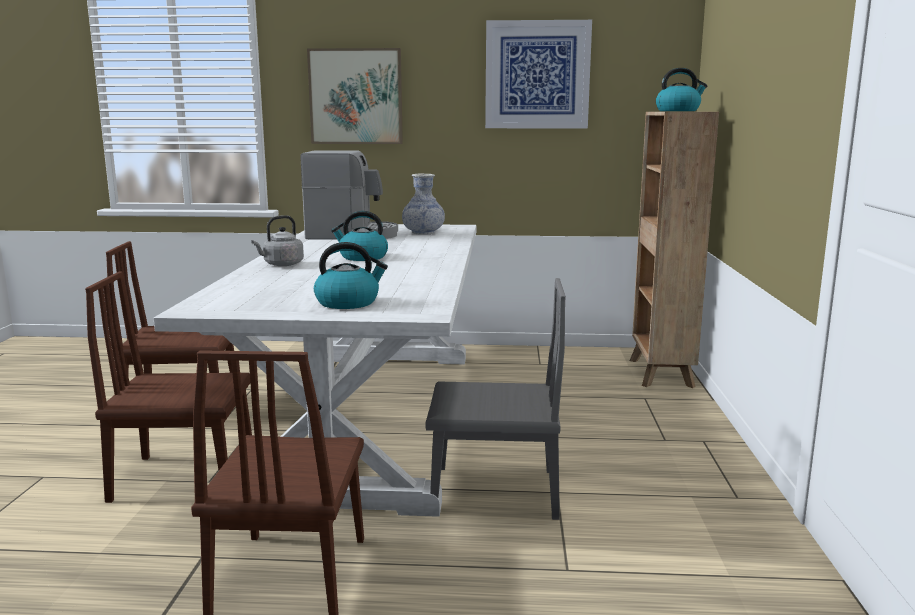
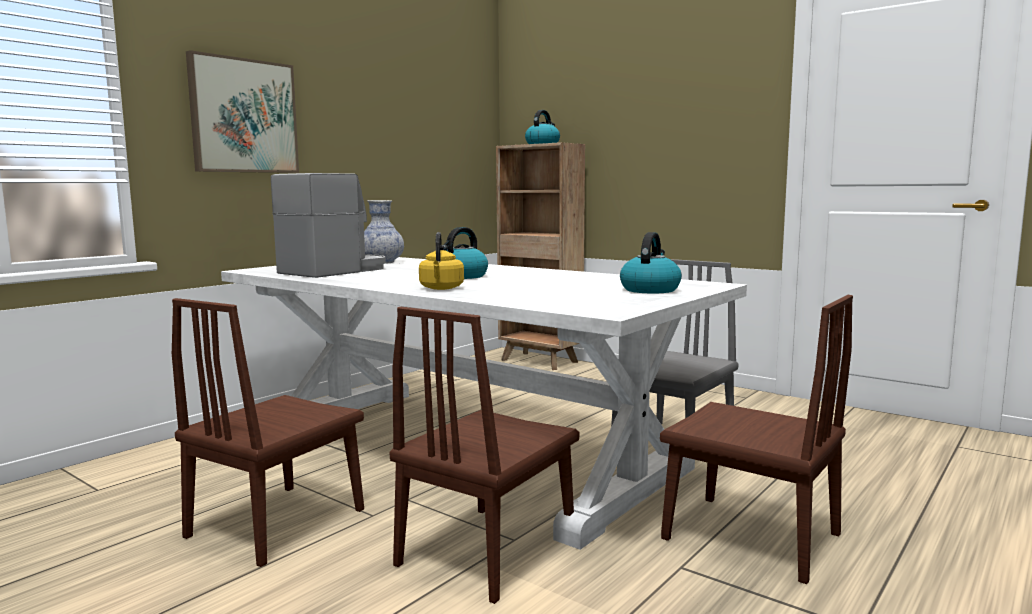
camera: 55 degrees left, 5 degrees down
(281, 264) = (441, 288): grey kettle -> yellow kettle
(537, 75) = (403, 108): picture -> none

